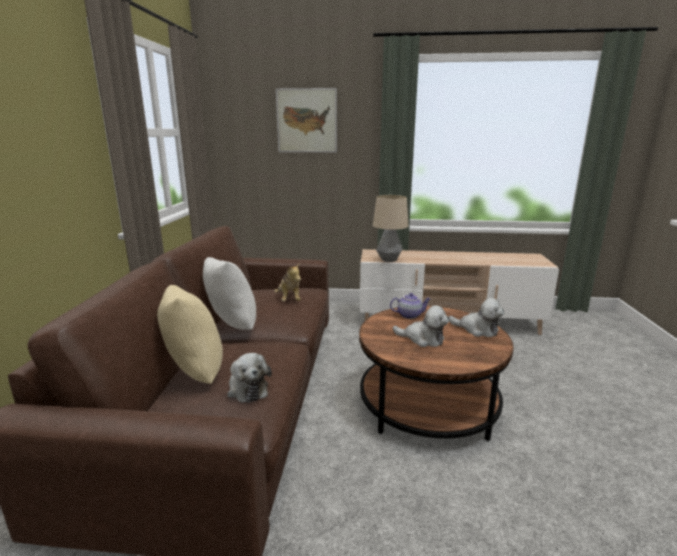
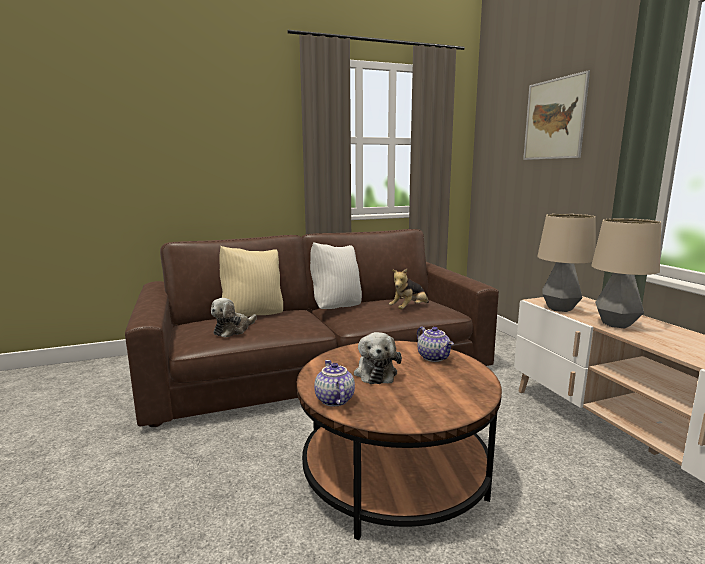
camera: 65 degrees right, 5 degrees down
(425, 258) = (616, 324): none -> table lamp
(460, 362) = (333, 400): none -> teapot
(477, 329) = (445, 402): plush toy -> none

